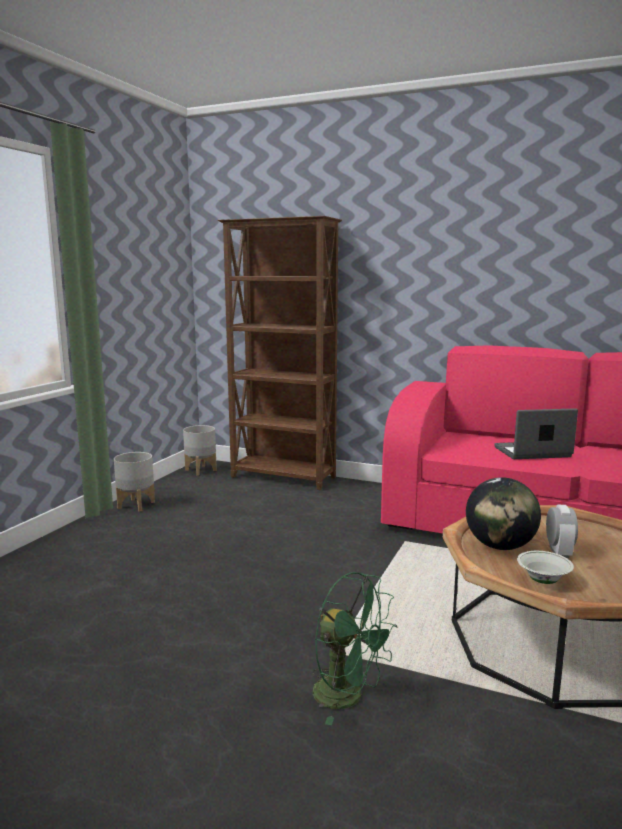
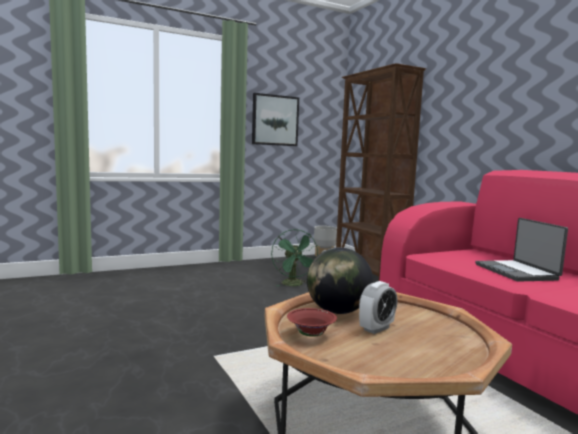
camera: 40 degrees right, 5 degrees down
(122, 283) = (275, 120): none -> picture
(136, 505) = (257, 263): grey planter -> none
(348, 697) = (176, 377): green fan -> green fan (294, 285)
(532, 452) = (517, 272): laptop -> laptop turned 135 degrees counterclockwise
(543, 581) = (311, 335): white bowl -> red bowl

